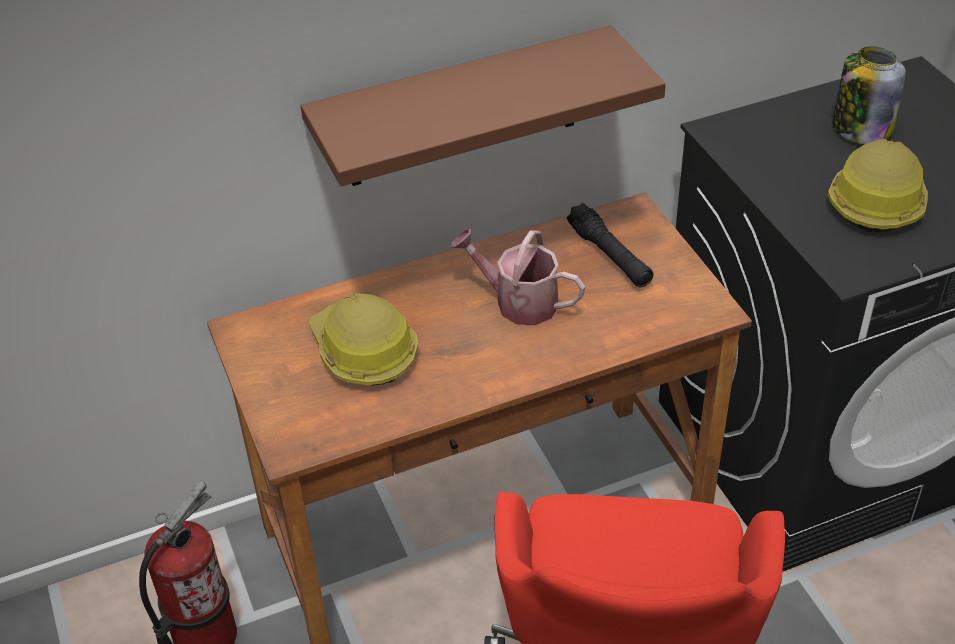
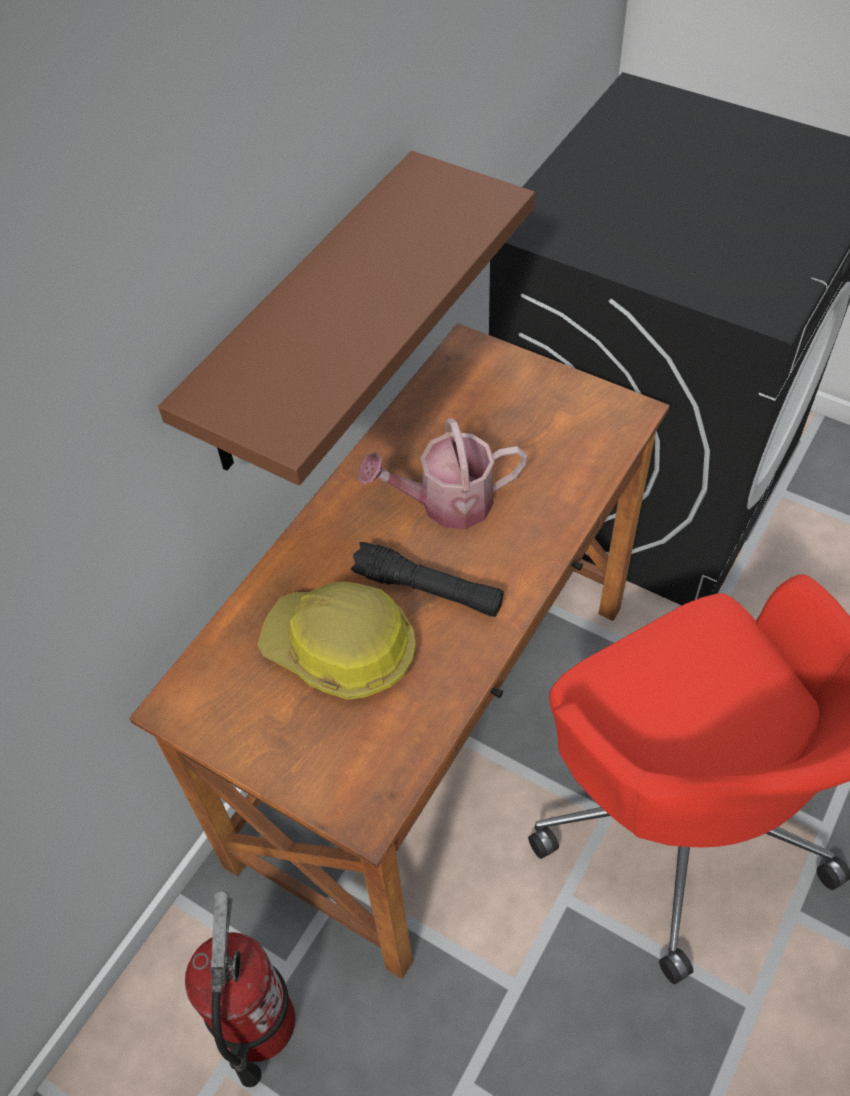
camera: 35 degrees left, 10 degrees up
(609, 255) = (486, 406): black flashlight -> black flashlight (428, 590)
(860, 129) = (644, 166): jar -> none
(876, 200) = (724, 230): hard hat -> none

